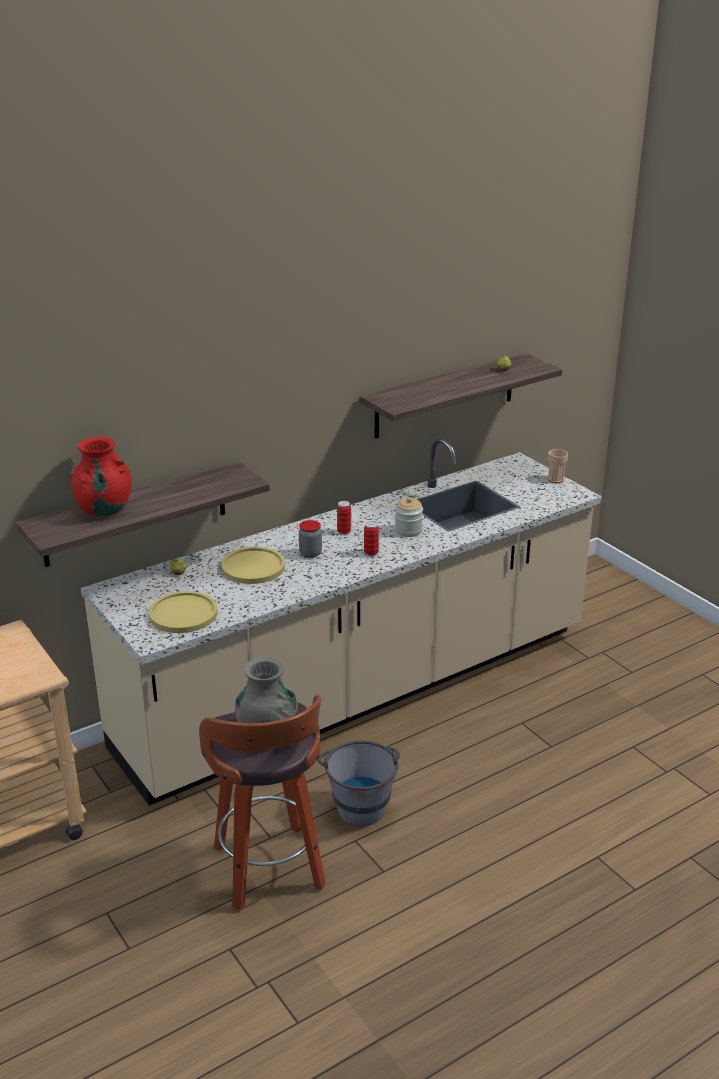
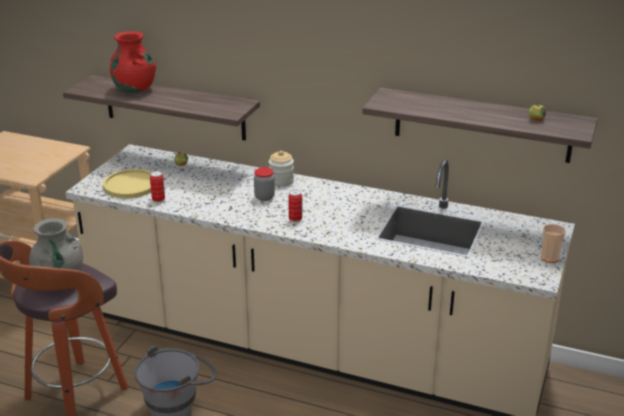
camera: 55 degrees right, 0 degrees up
(253, 567) = (219, 185): yellow plate -> none
(344, 531) = (314, 198): can -> can (158, 200)
(408, 531) = (351, 222): jar -> jar (281, 181)

